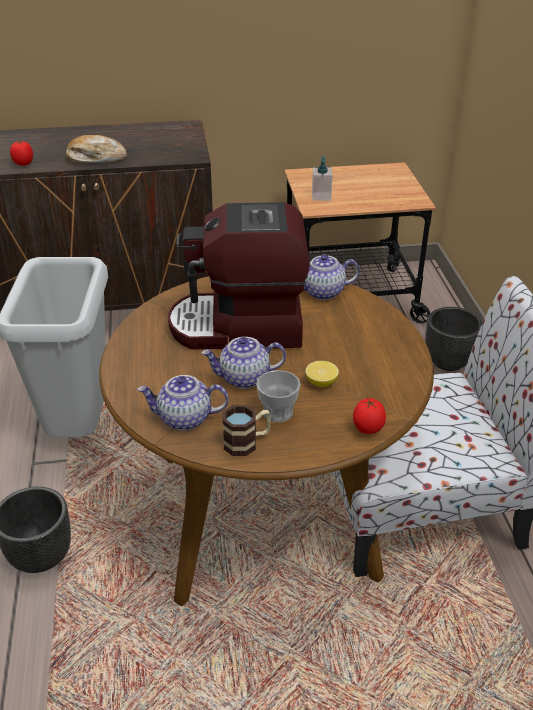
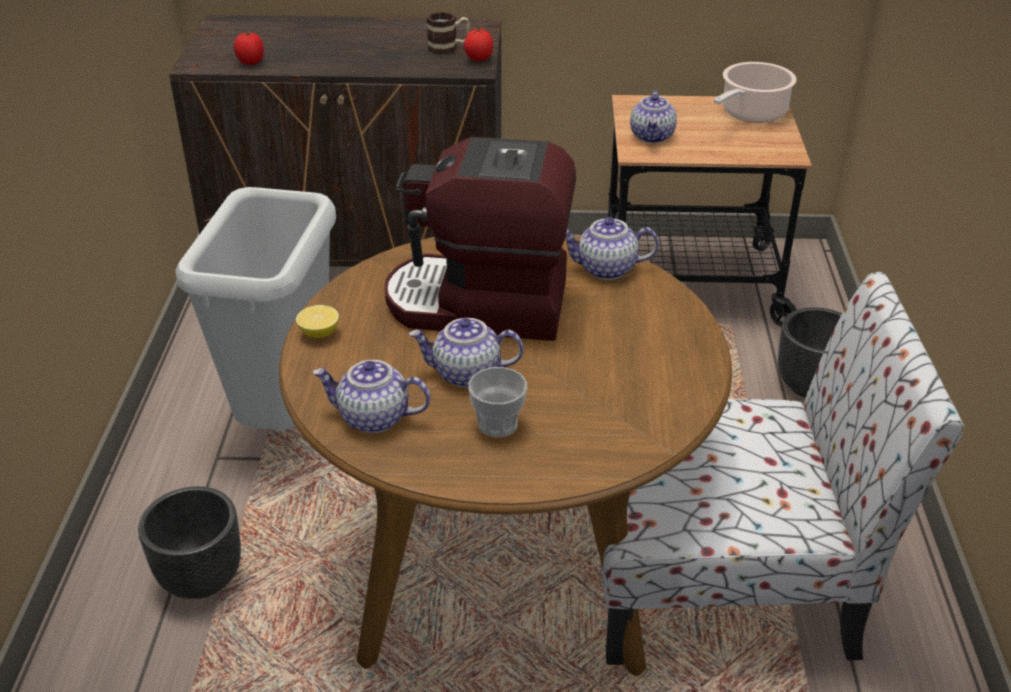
camera: 10 degrees right, 0 degrees up
(96, 158) = (345, 62): bread -> none
(247, 442) = (446, 458): mug -> mug (448, 48)
(321, 196) = (652, 136): soap dispenser -> teapot
(321, 383) = (567, 391): lemon -> lemon (319, 333)
(367, 429) = (611, 461): tomato -> tomato (478, 59)
(385, 175) = (751, 114): none -> cooking pot

